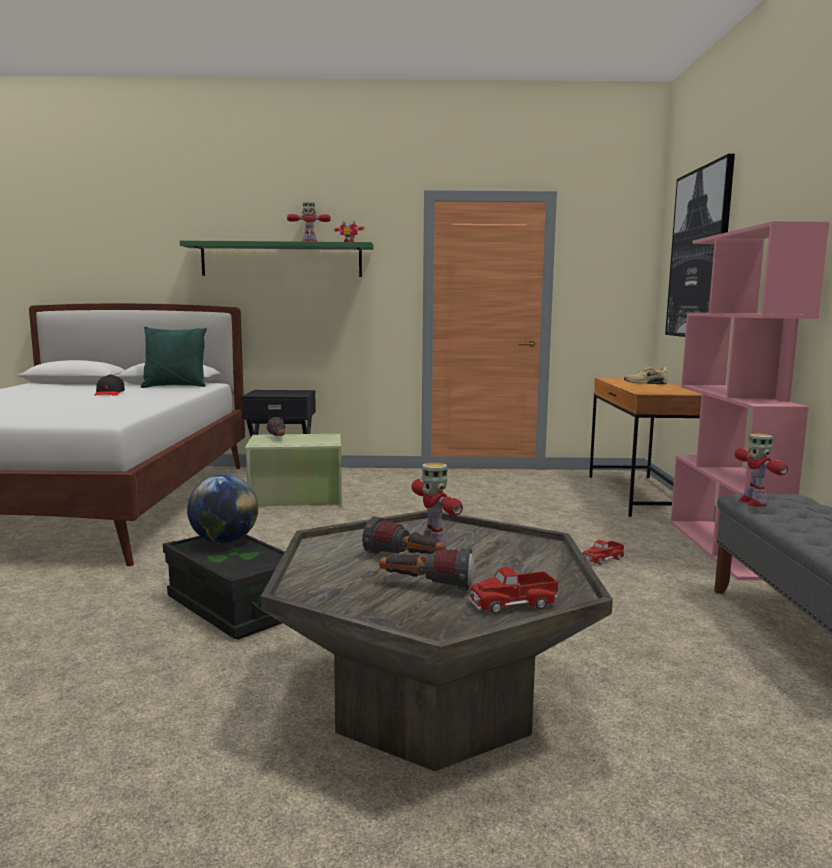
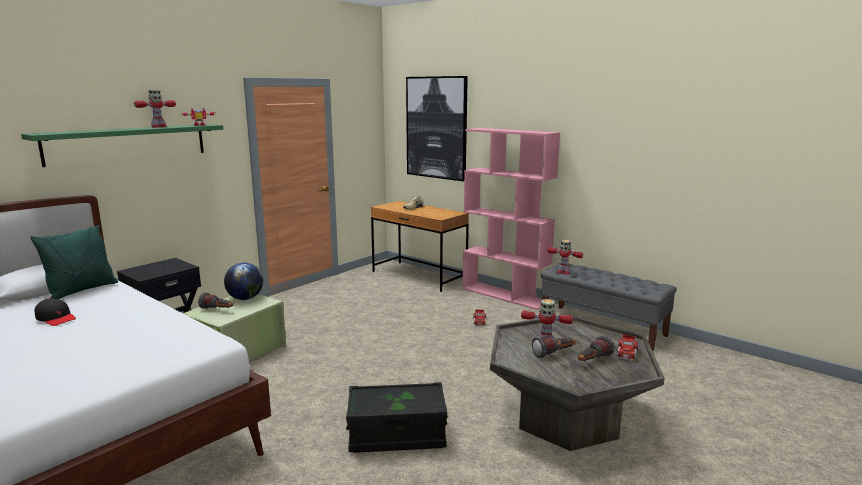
camera: 50 degrees left, 5 degrees up
(224, 541) = (374, 396): globe -> globe (245, 298)

